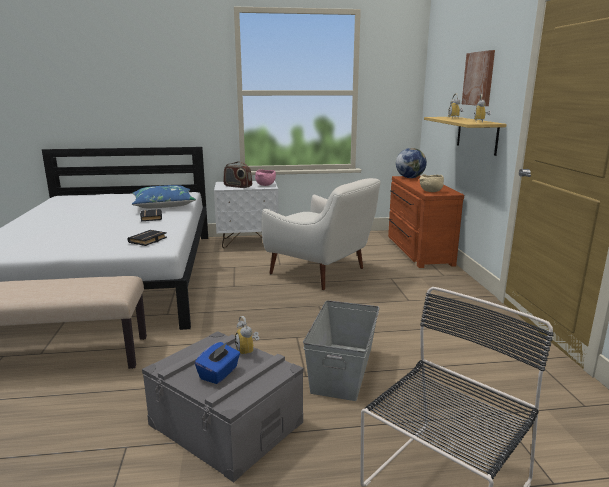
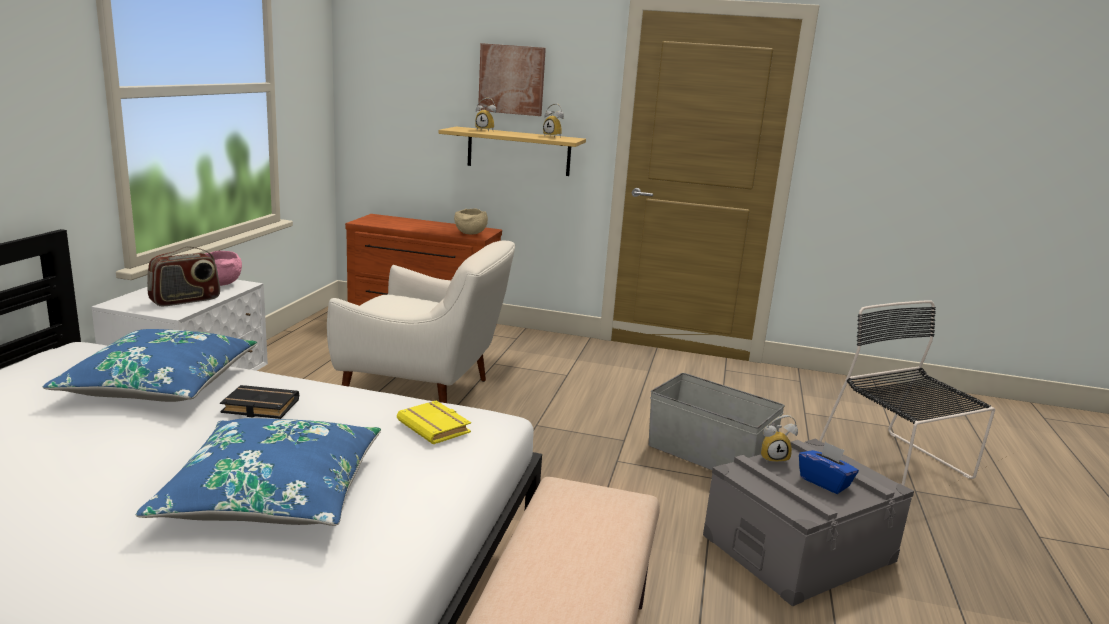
camera: 70 degrees left, 0 degrees up
(79, 232) = (273, 493): none -> blue pillow
(148, 240) = (436, 427): black book -> yellow book
(321, 272) = (424, 394): white armchair -> white armchair turned 45 degrees clockwise
(410, 177) = (374, 220): globe -> none

